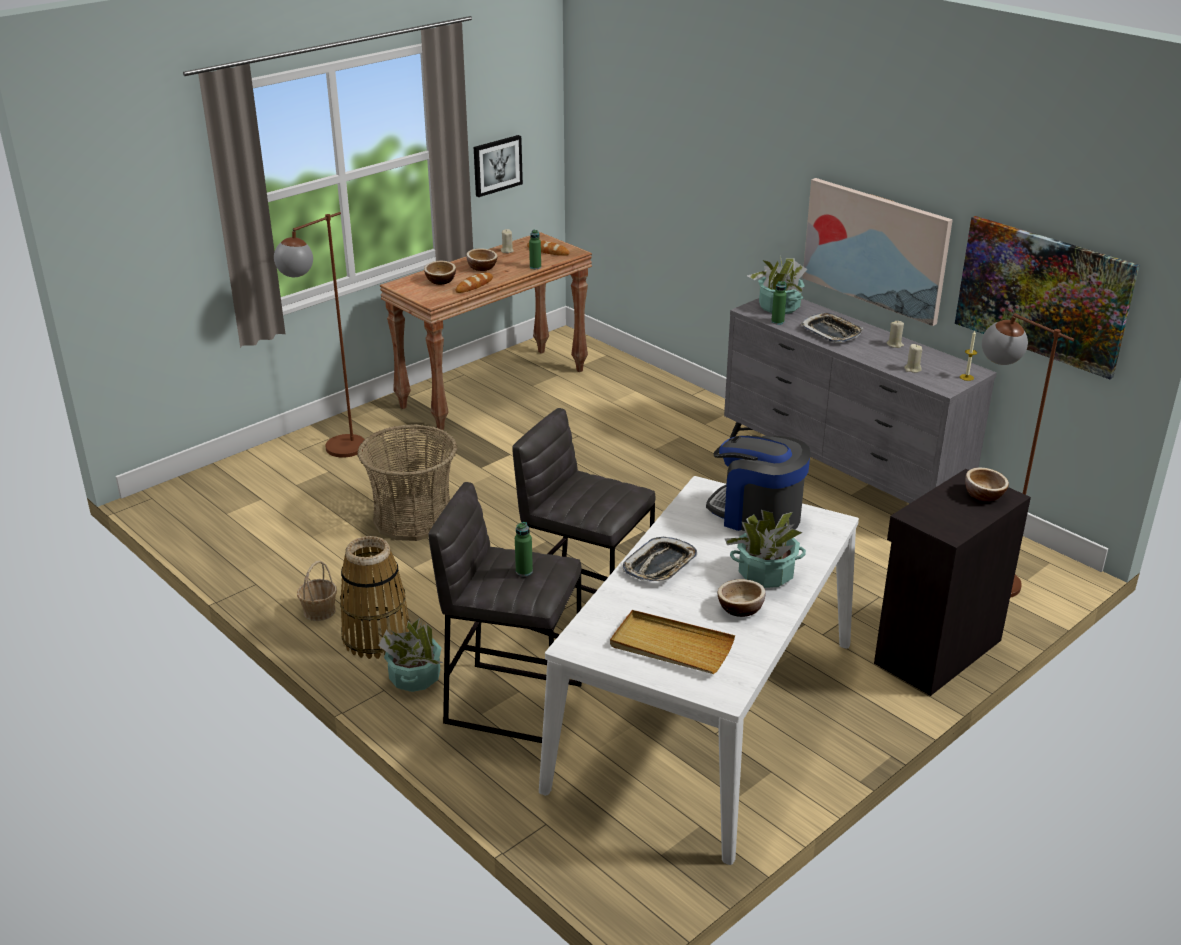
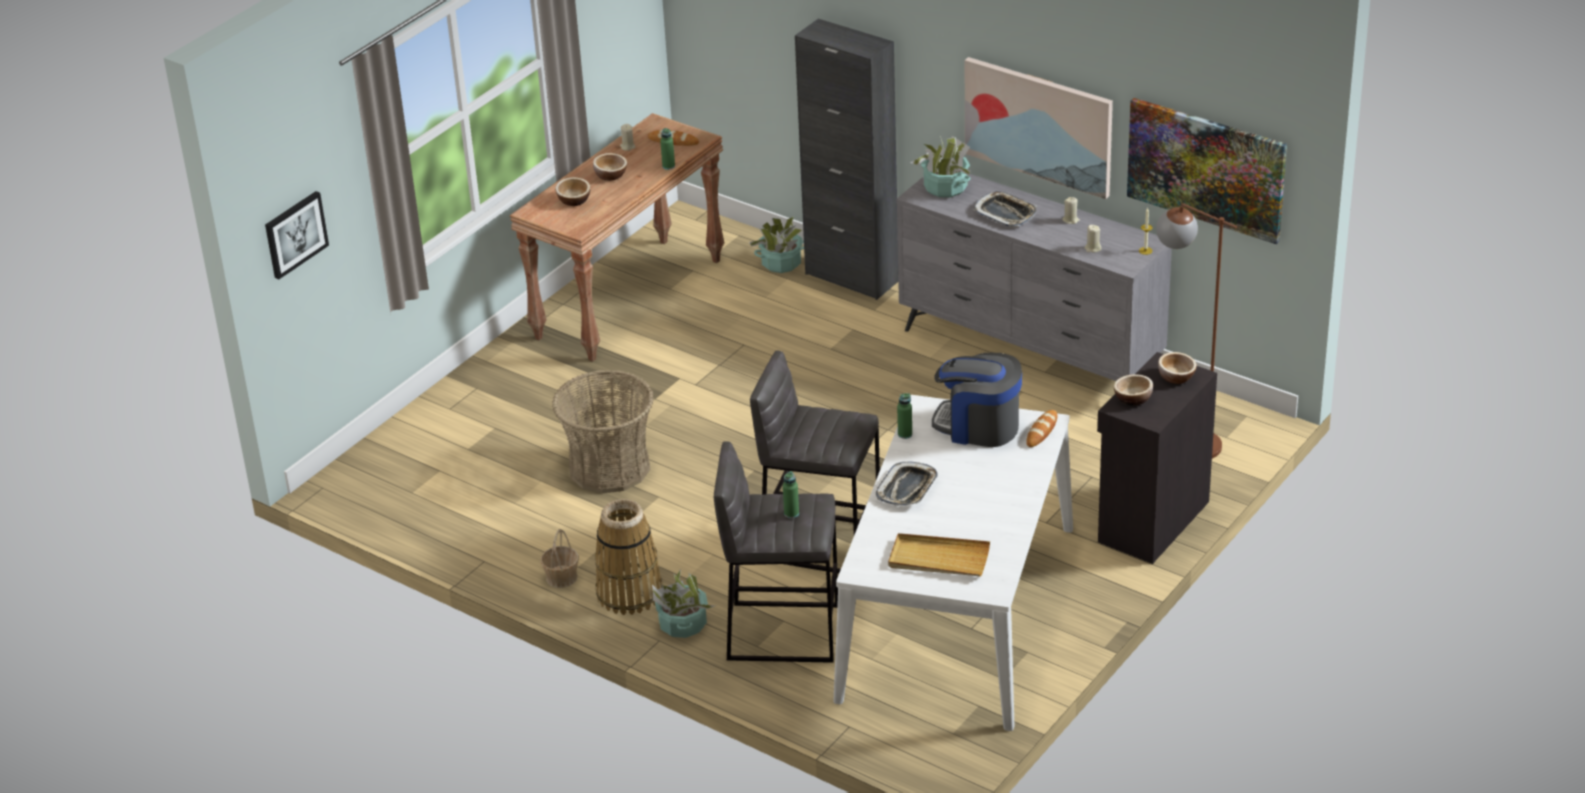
camera: 10 degrees left, 5 degrees up
(335, 453) = (490, 405): brown floor lamp -> none
(474, 285) = (613, 202): bread -> bread (1042, 431)
(497, 165) = (601, 51): picture -> picture (295, 234)
(692, 397) = (851, 277): none -> black cabinet
(740, 608) = (987, 517): bowl -> bowl (1133, 399)
(766, 574) = (1000, 482): potted plant -> potted plant (781, 263)
(777, 322) = (948, 207): green bottle -> green bottle (905, 434)

